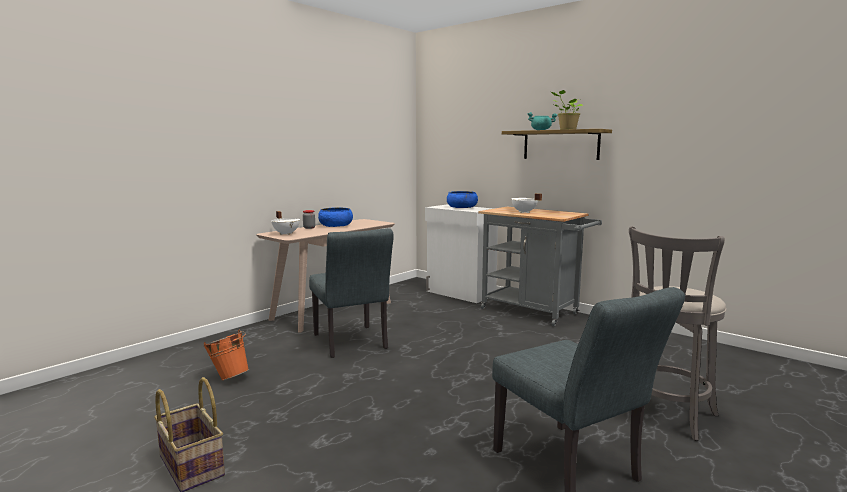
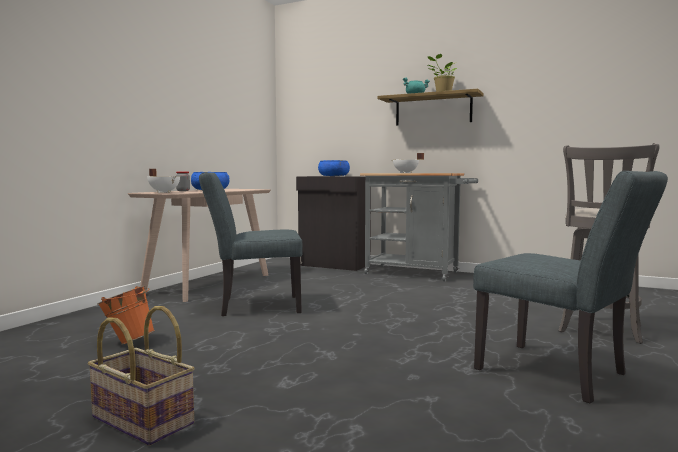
camera: 15 degrees left, 5 degrees down
(352, 343) = (253, 306): grey chair -> grey chair turned 120 degrees clockwise
(460, 293) = (334, 265): white cabinet -> black cabinet

